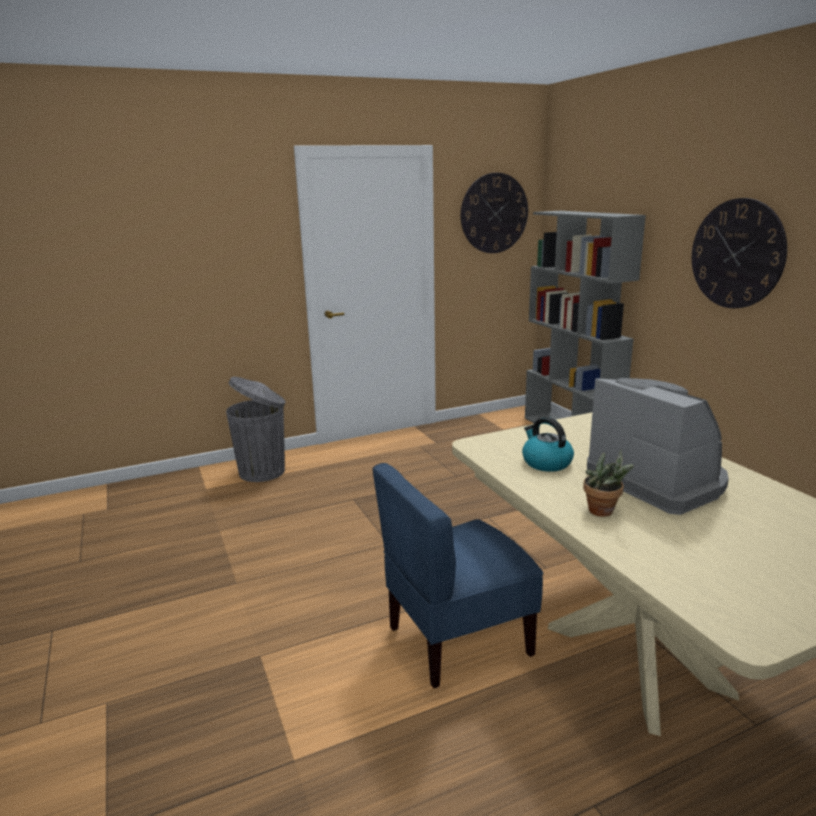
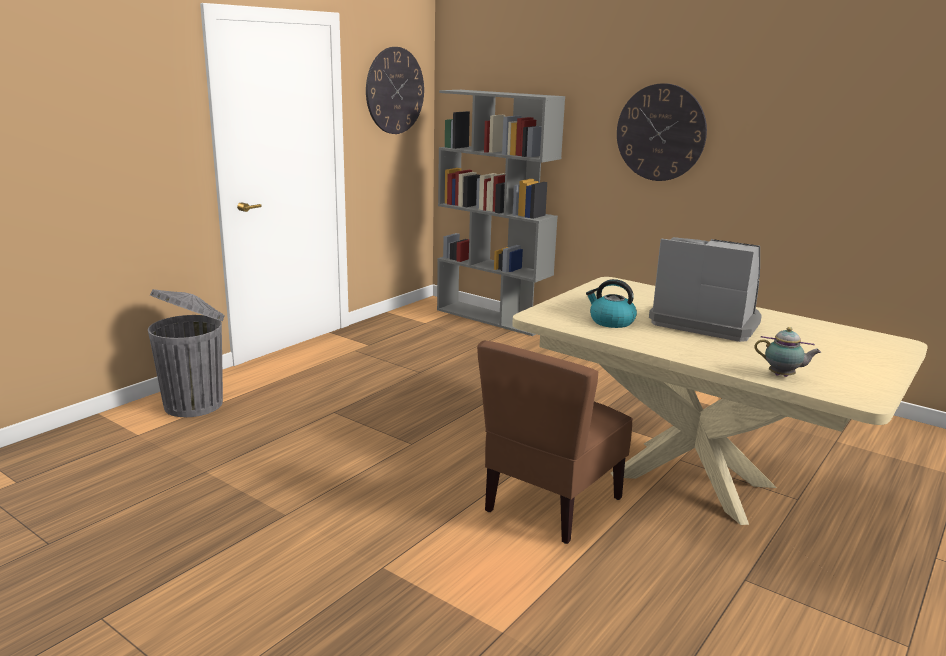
camera: 30 degrees left, 0 degrees up
(457, 640) = (551, 504): blue chair -> brown chair
(604, 512) = (697, 348): potted plant -> none
(669, 572) = (783, 376): none -> teapot

